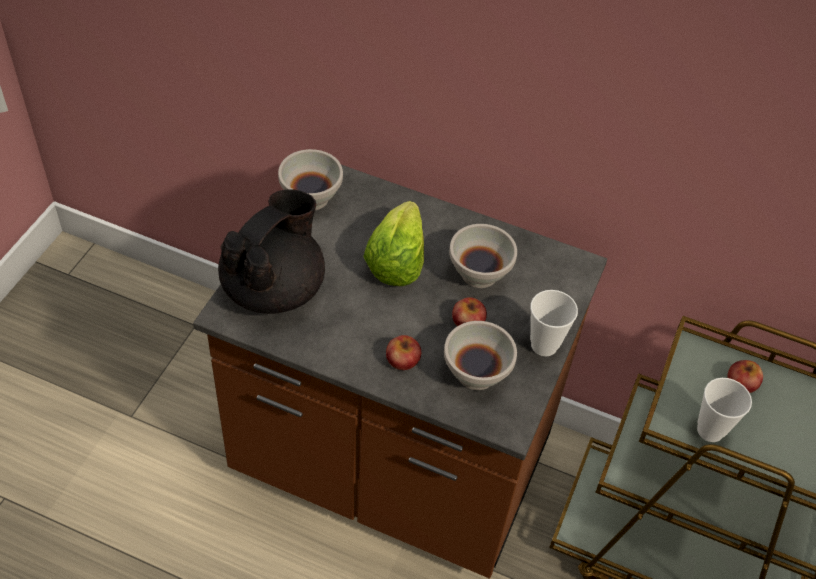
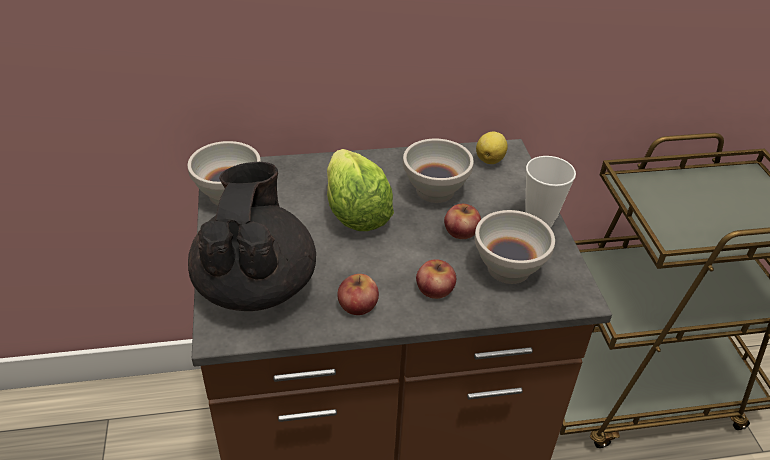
camera: 30 degrees left, 10 degrees down
(556, 266) = (490, 159): none -> lemon
(710, 430) = (696, 234): cup -> none
(741, 383) = (681, 191): apple -> apple (358, 304)

